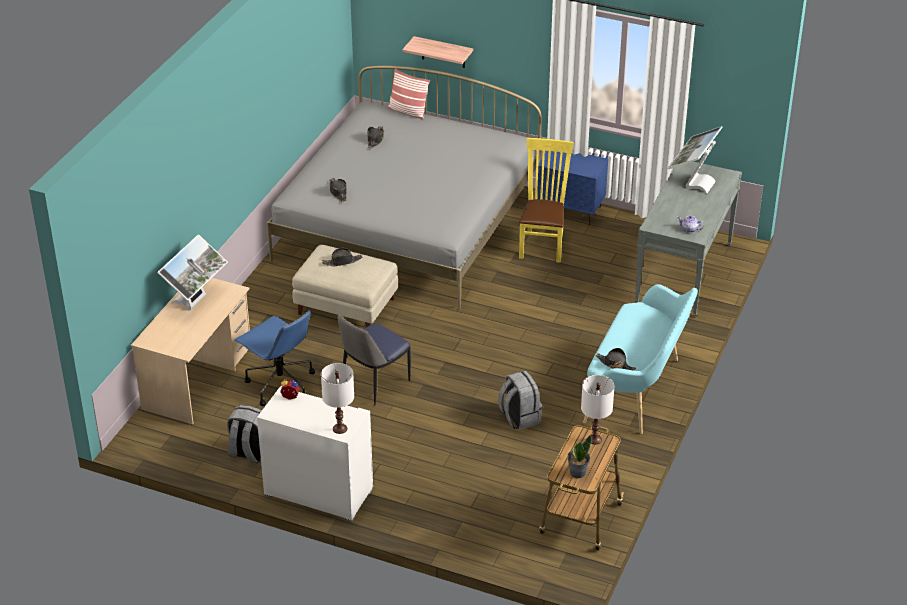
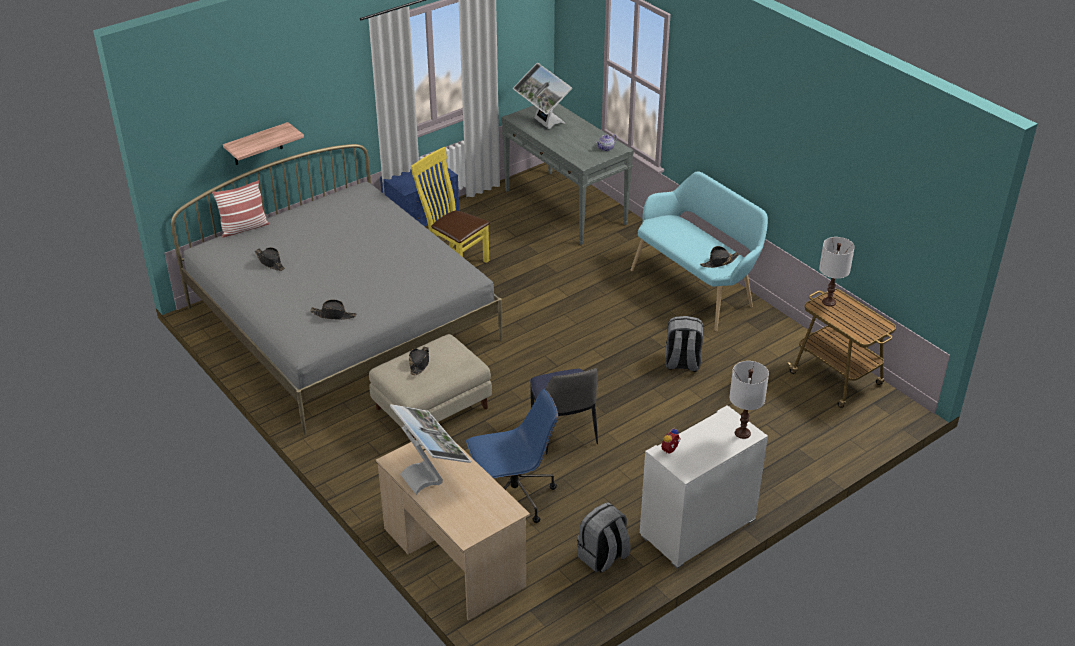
camera: 60 degrees left, 0 degrees up
(577, 472) = (866, 326): potted plant -> none

